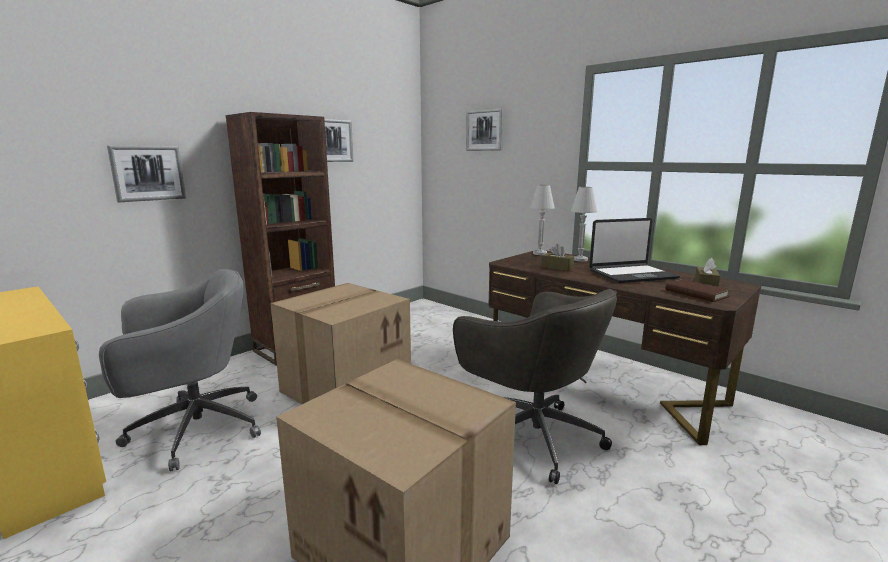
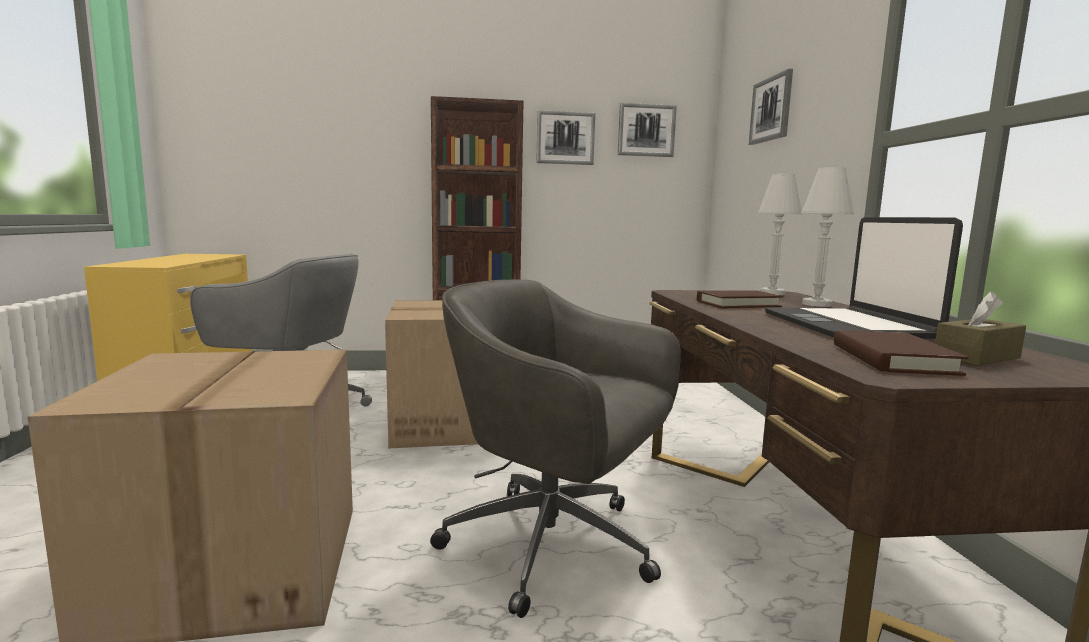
camera: 40 degrees right, 5 degrees down
(148, 173) = (355, 165): picture -> picture (646, 130)
(532, 435) = (555, 547): grey office chair -> grey office chair turned 120 degrees clockwise
(557, 267) = (738, 304): brown tissue box -> brown book
(631, 274) = (847, 325): laptop -> laptop turned 60 degrees clockwise

